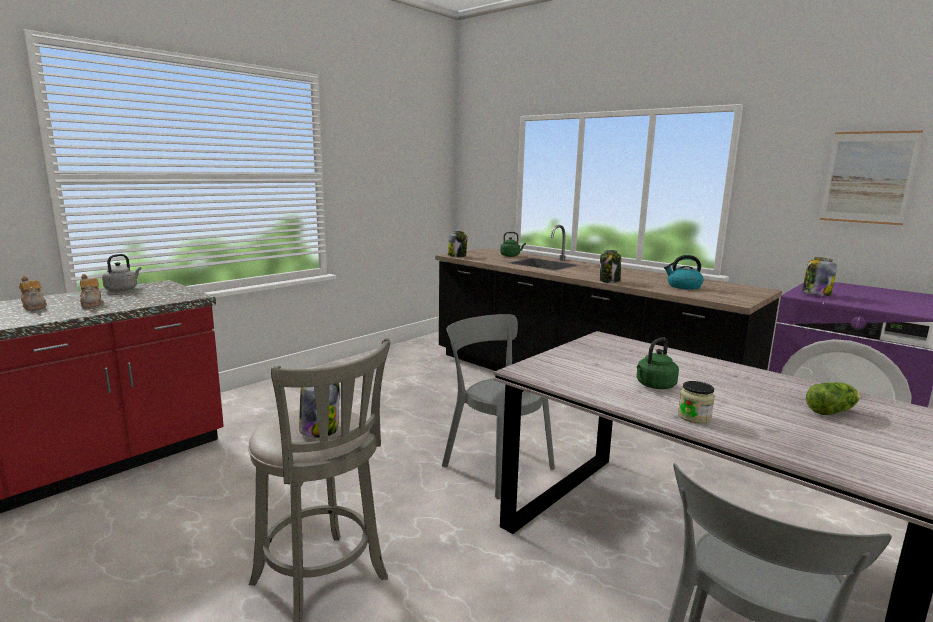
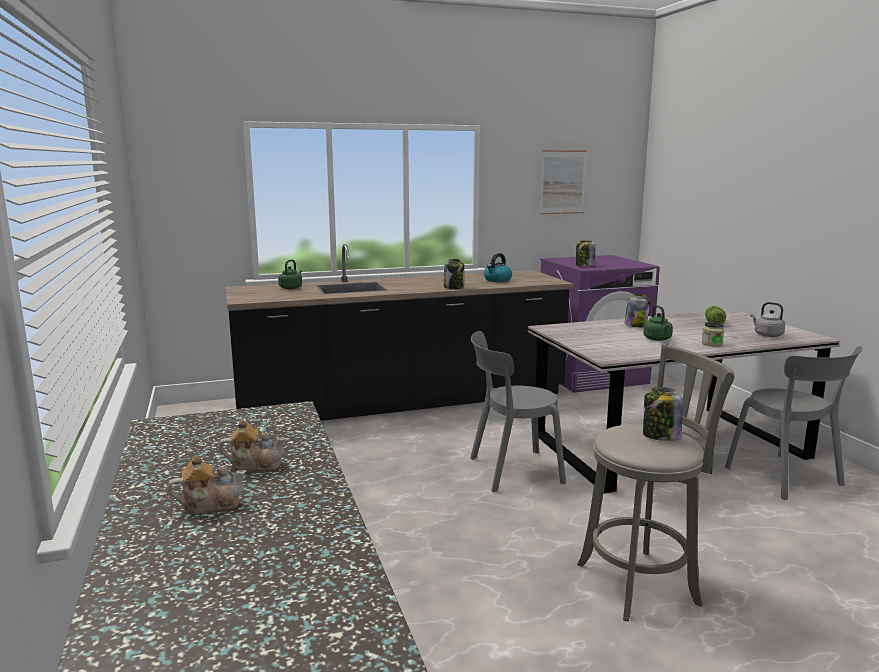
camera: 60 degrees left, 0 degrees up
(122, 289) = (162, 447): grey kettle -> grey kettle (766, 335)
(457, 256) = (252, 299): jar -> jar (635, 325)

